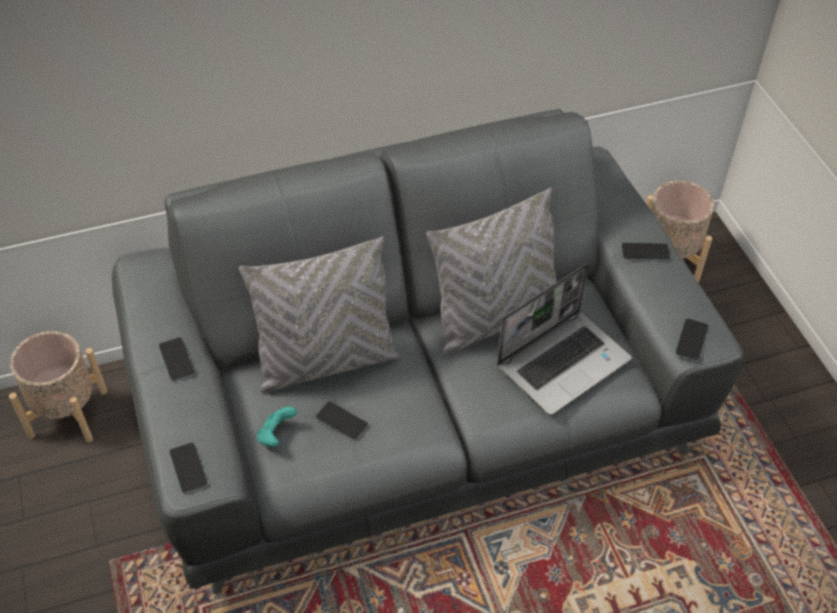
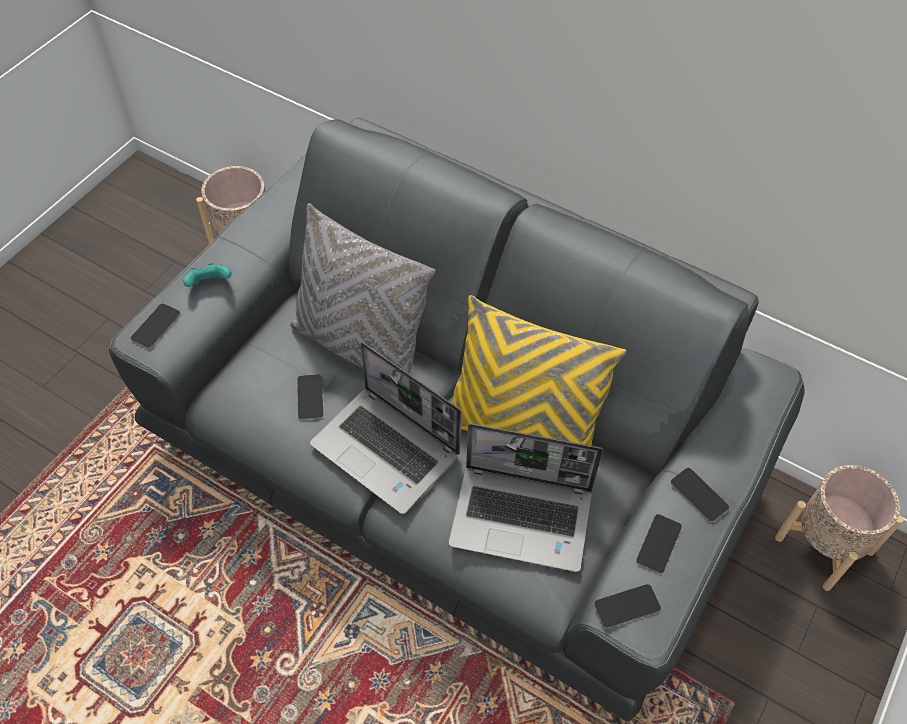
camera: 50 degrees right, 5 degrees up
(176, 359) = (249, 248): phone -> phone (658, 544)
(276, 435) = (259, 364): turquoise game controller -> turquoise game controller (210, 284)
(437, 403) = (387, 450): none -> laptop
(495, 318) = (521, 431): grey pillow -> yellow pillow

